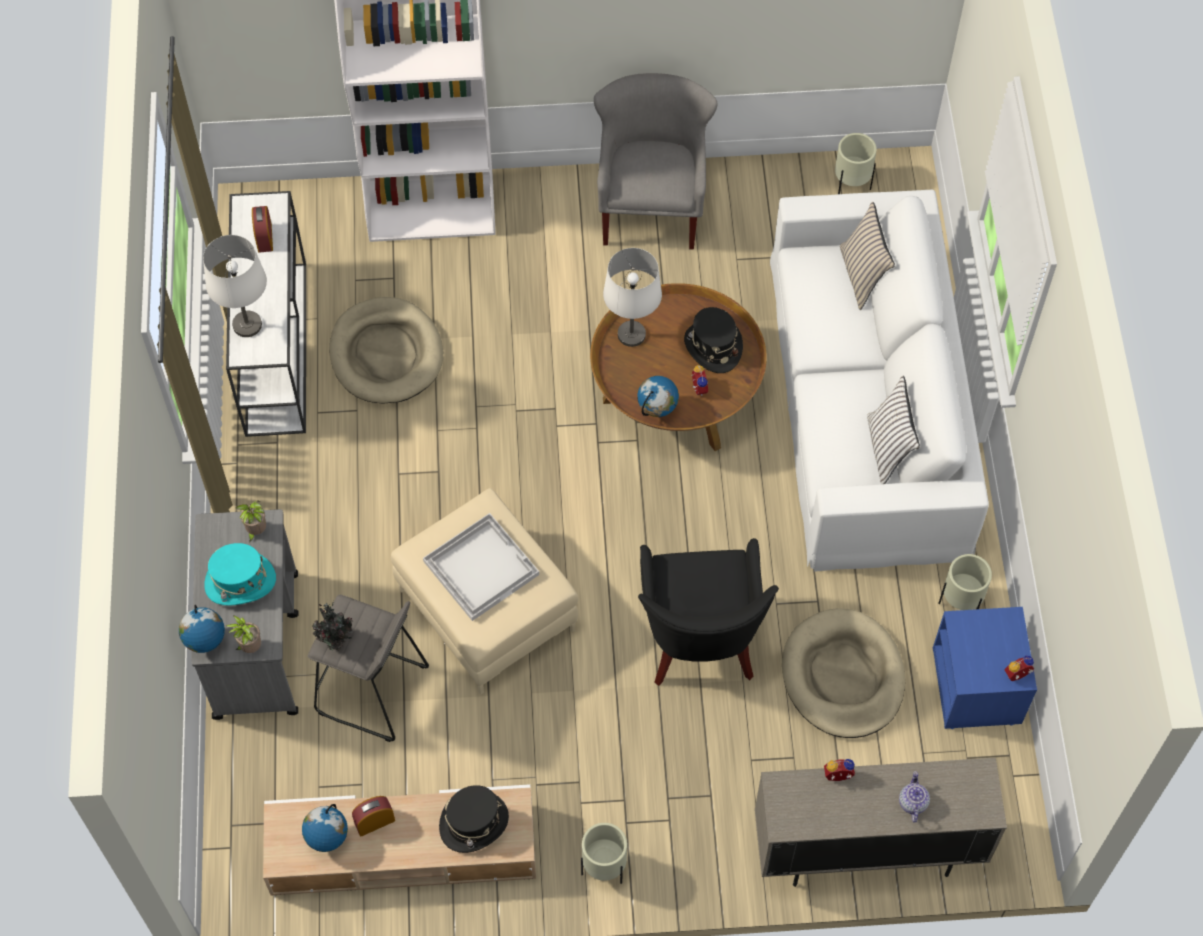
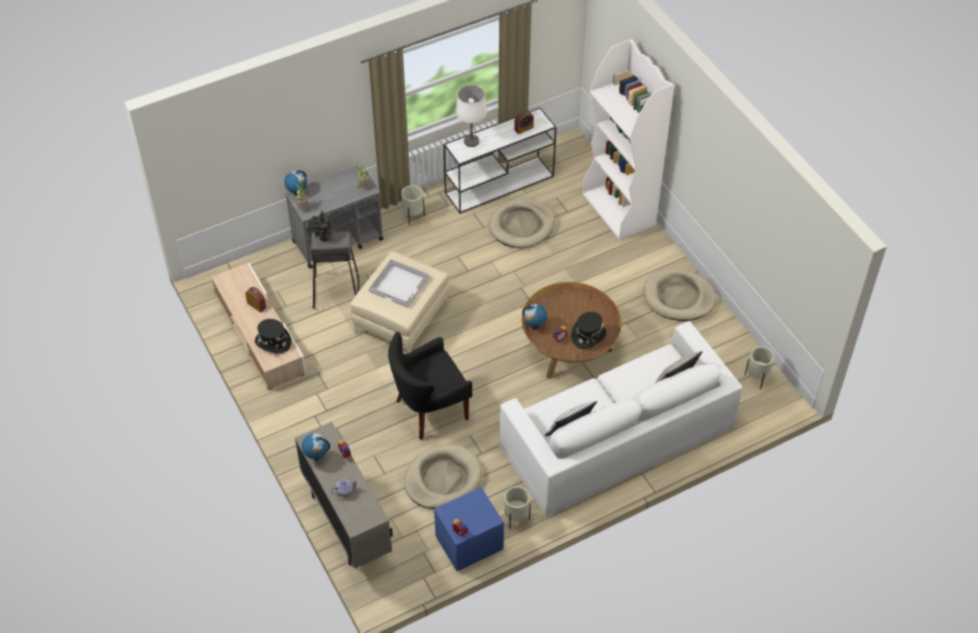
camera: 65 degrees right, 10 degrees down
(240, 582) = (334, 192): turquoise hat -> none
(328, 839) = (240, 292): globe -> globe (316, 456)
(604, 867) = (286, 415): beige planter -> beige planter (413, 217)
(631, 335) = (574, 299): white table lamp -> none
(651, 210) = (678, 297): grey armchair -> beige dog bed

